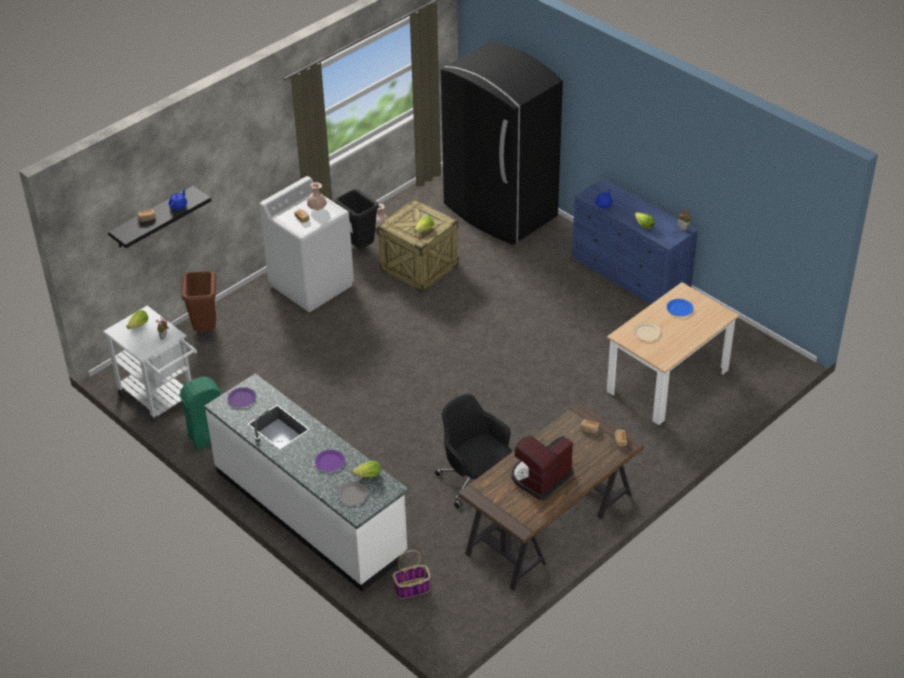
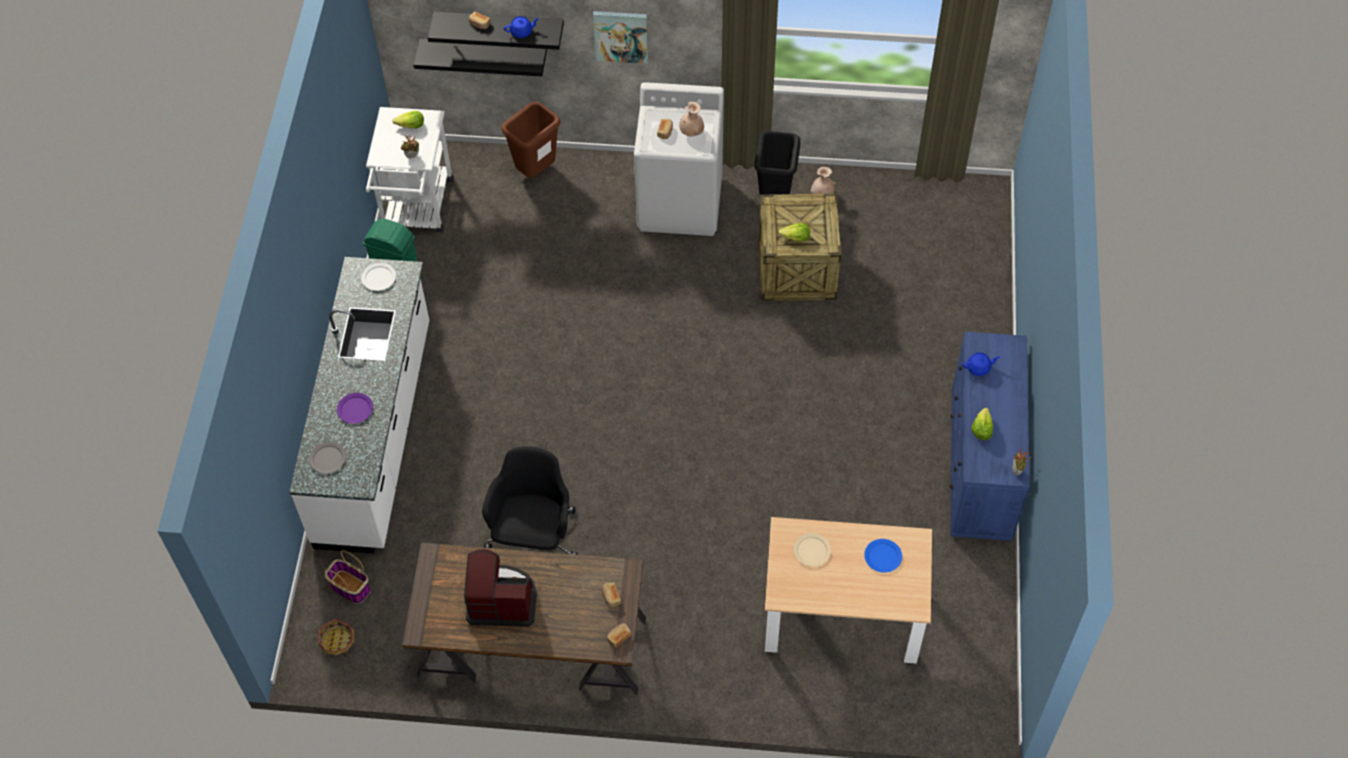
camera: 50 degrees right, 15 degrees up
(144, 250) = (484, 52): none -> black shelf
(230, 178) = (621, 36): none -> picture
(242, 398) = (379, 277): purple plate -> white plate
(368, 475) = (363, 453): lettuce -> none
(446, 617) = (337, 641): none -> basket
(499, 212) = (957, 275): black fridge -> none

